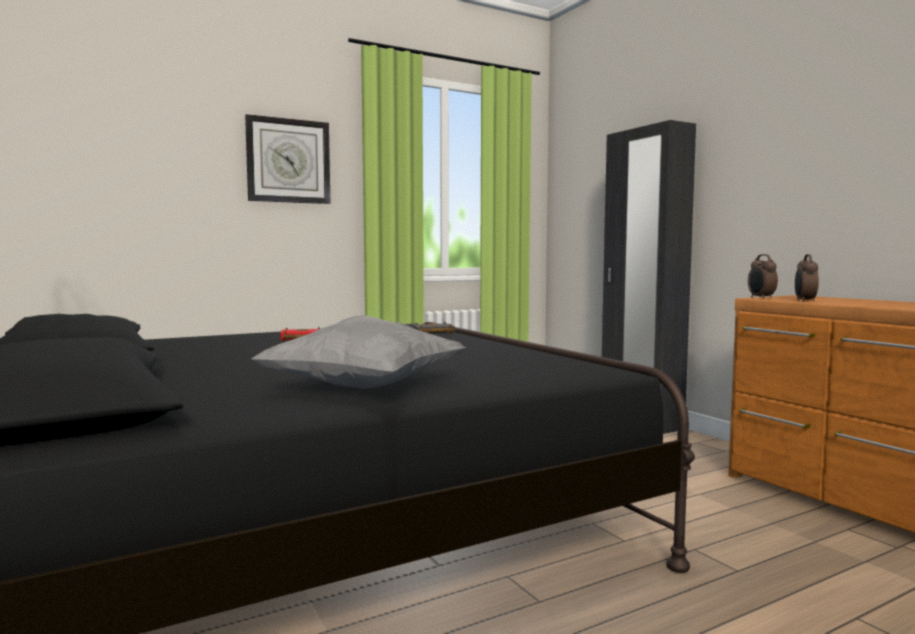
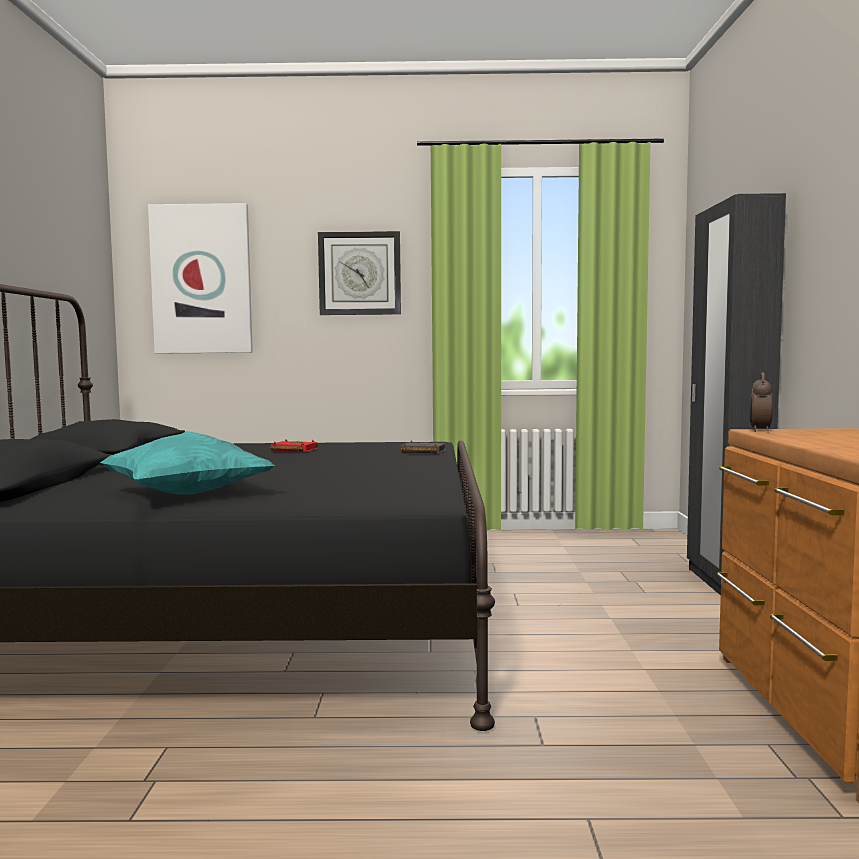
camera: 30 degrees right, 0 degrees up
(107, 153) = (202, 279): none -> picture
(365, 389) = (187, 495): grey pillow -> turquoise pillow
(804, 301) = (786, 437): alarm clock -> none

